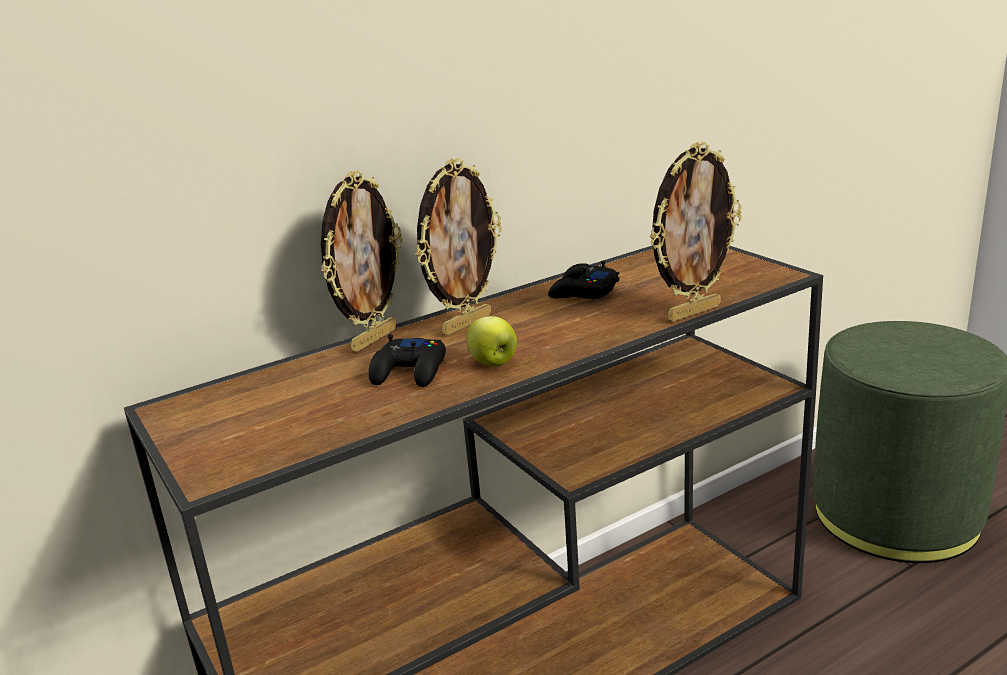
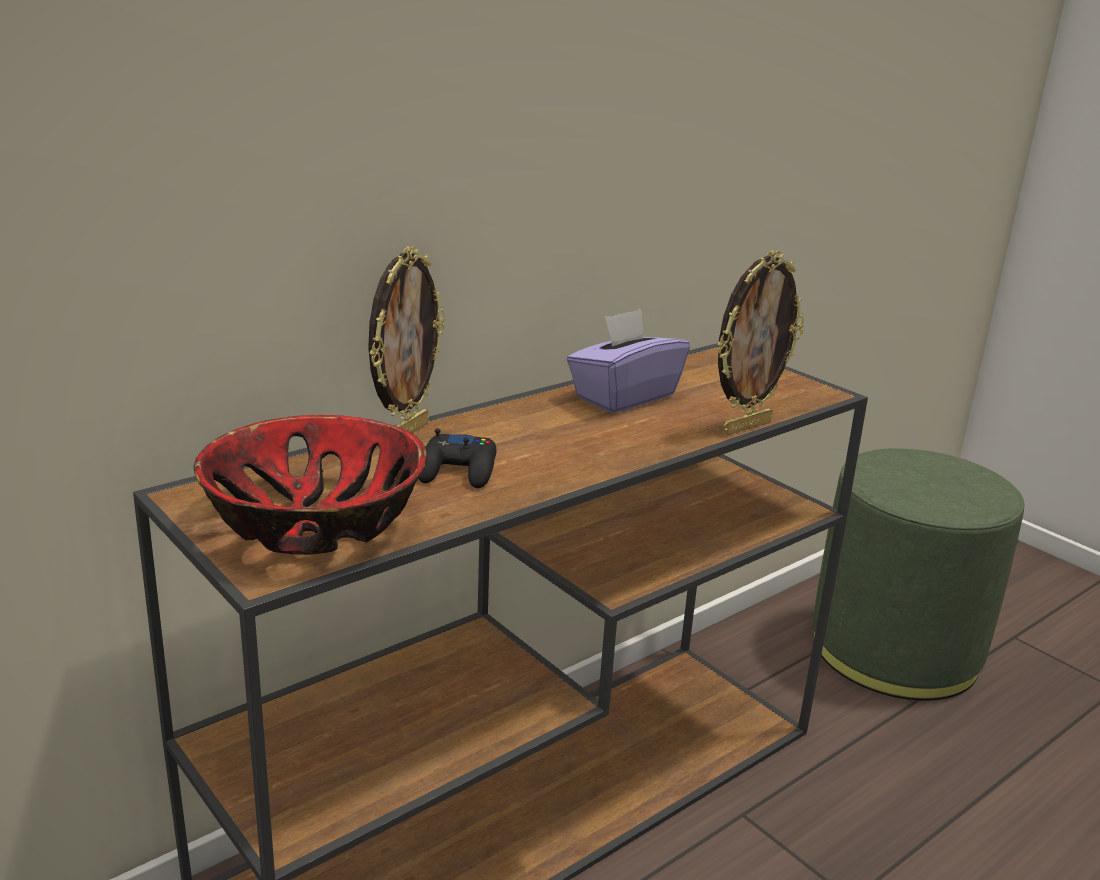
camera: 10 degrees left, 0 degrees up
(268, 425) = (314, 521): none -> bowl
(466, 324) = (505, 422): picture frame -> none
(493, 363) = (548, 467): apple -> none
(583, 292) = (624, 397): black game controller -> purple tissue box

